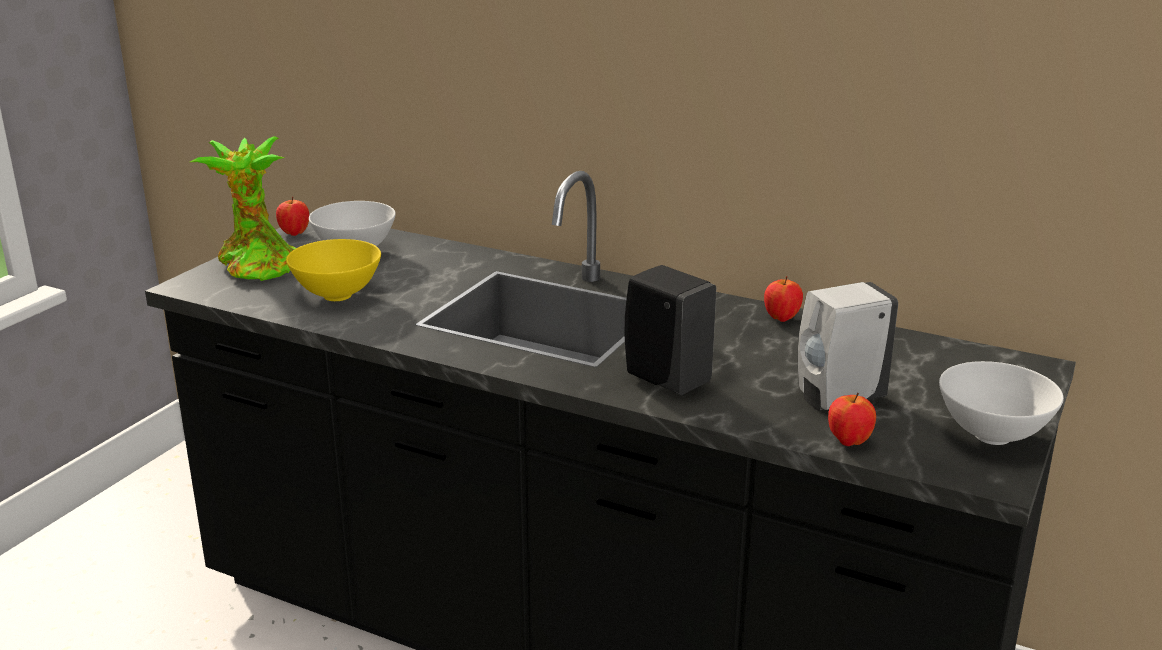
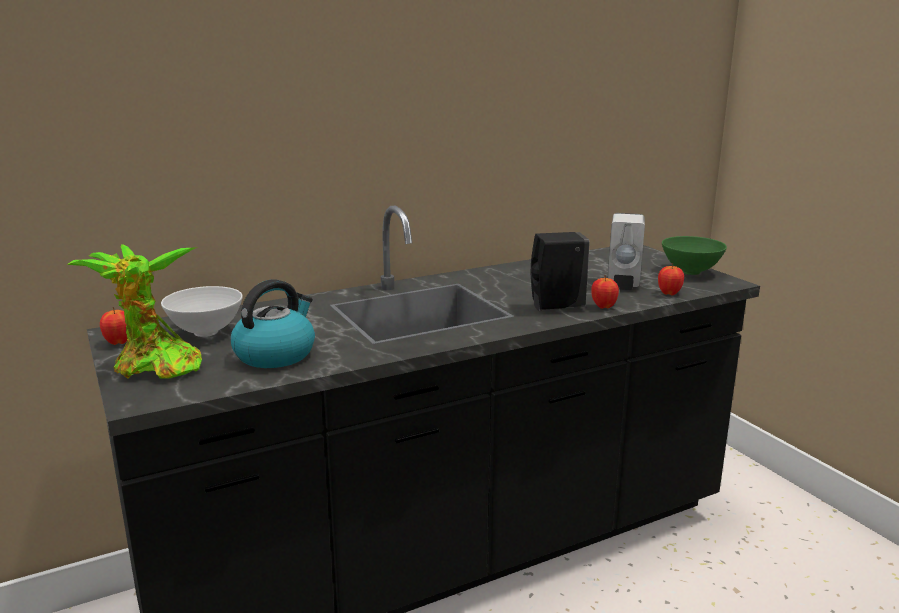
camera: 55 degrees left, 5 degrees down
(337, 295) = (275, 354): yellow bowl -> kettle
(781, 318) = (516, 268): apple -> apple (603, 307)
(991, 436) = (690, 272): white bowl -> green bowl

